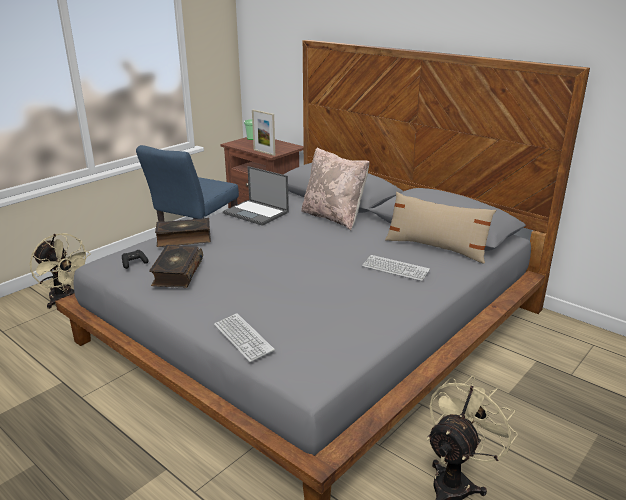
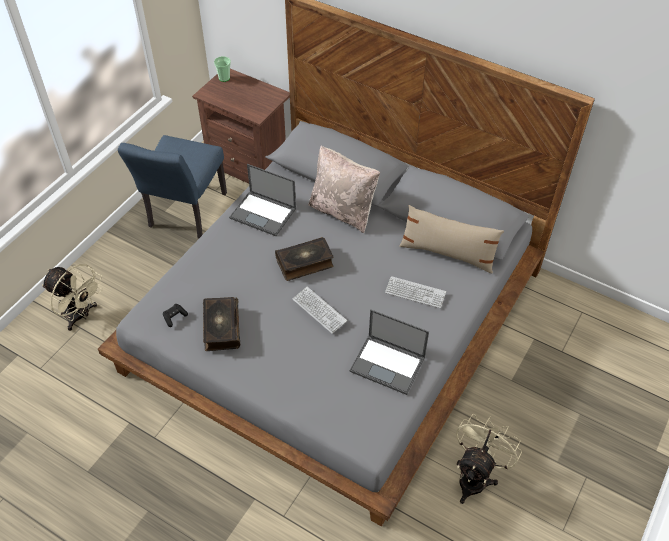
camera: 10 degrees left, 25 degrees up
(184, 239) = (207, 272): book -> book (305, 263)
(243, 338) = (306, 406): keyboard -> keyboard (319, 310)
(264, 152) = (248, 112): picture frame -> none
(351, 315) = (388, 364): none -> laptop

